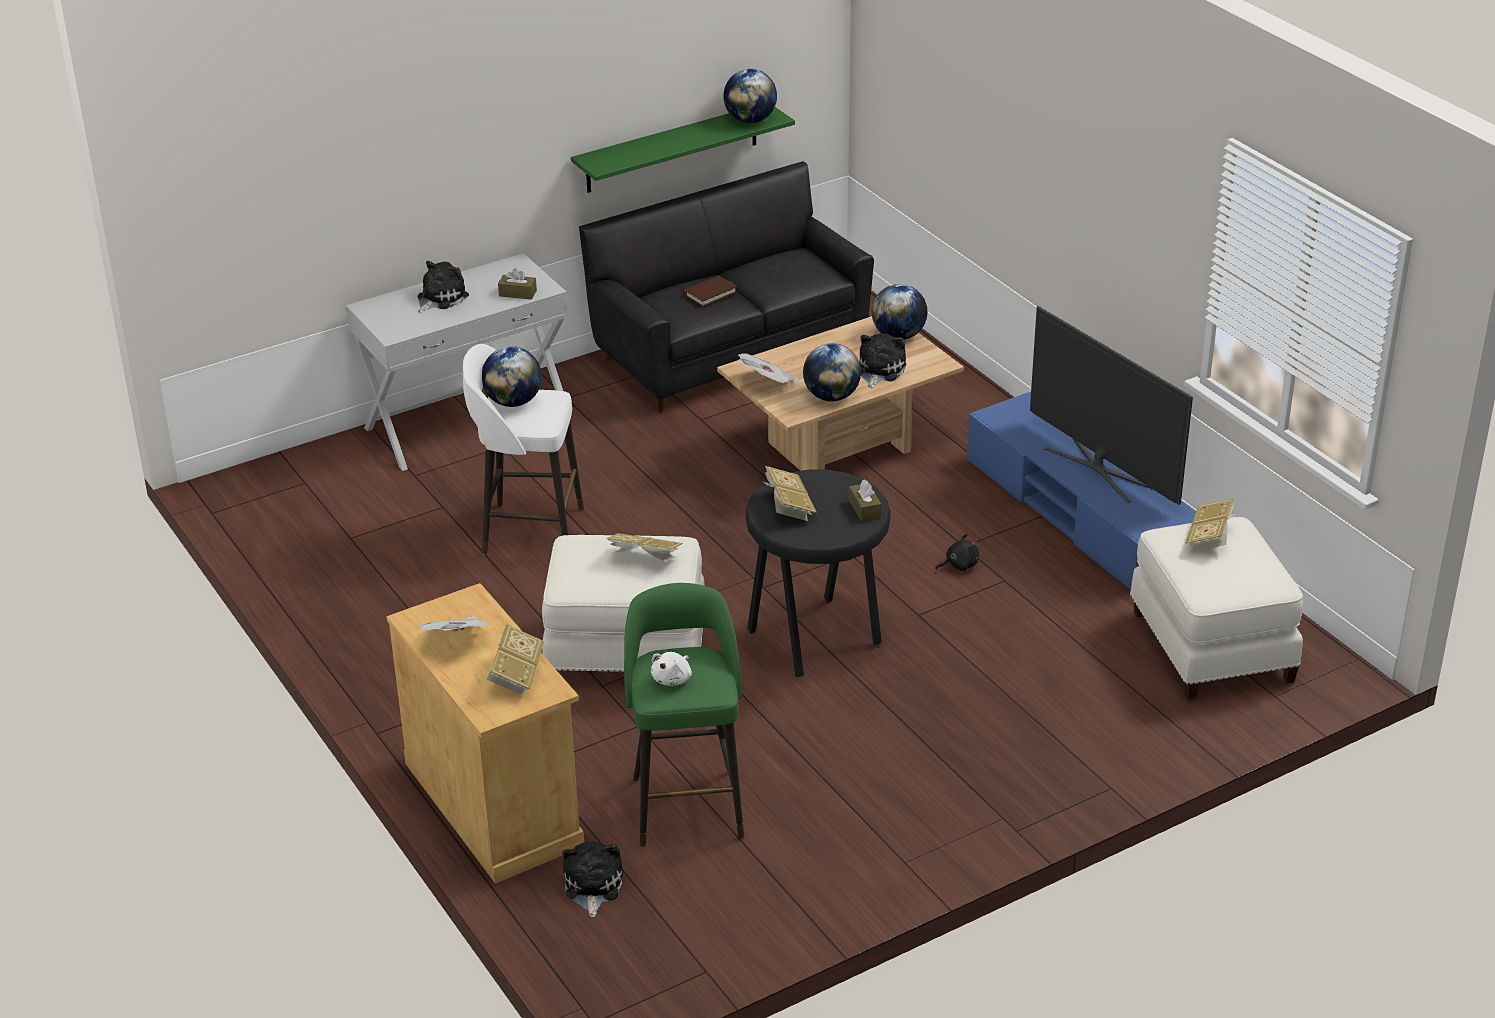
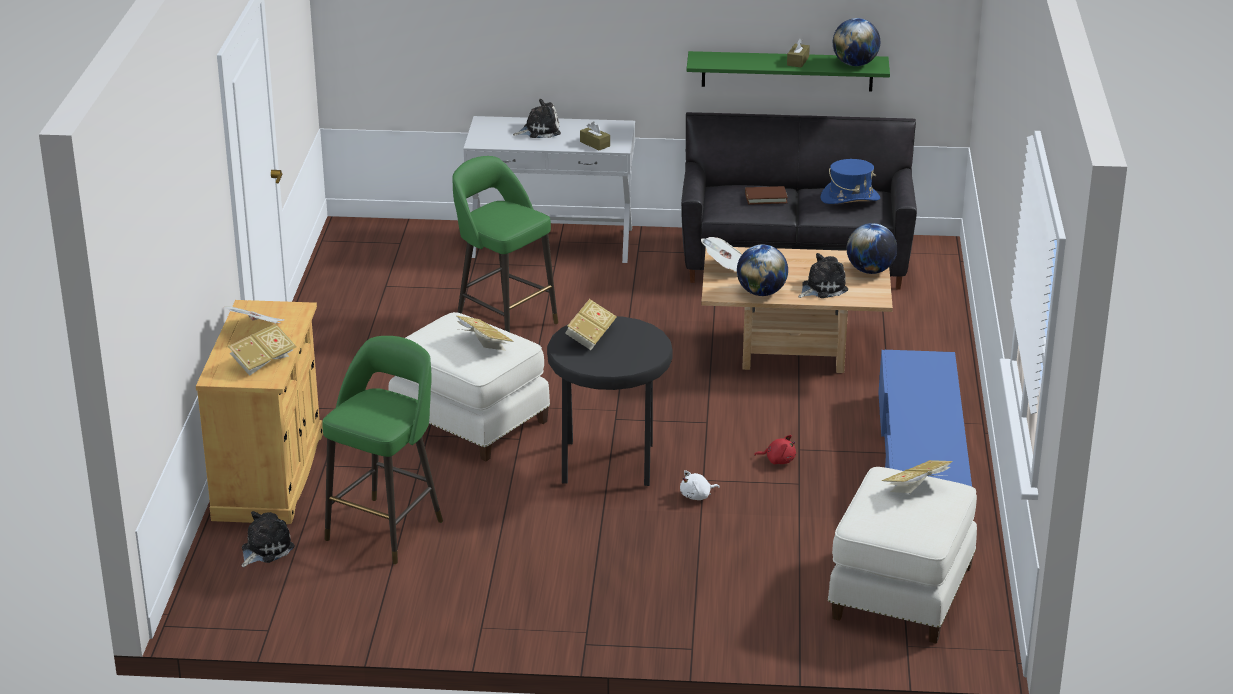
camera: 35 degrees right, 5 degrees down
(513, 402) = (500, 209): globe -> none
(529, 530) = (504, 324): white stool -> green stool
(673, 679) = (366, 408): white plush toy -> white plush toy (697, 496)
(788, 266) = (850, 198): none -> blue hat
(864, 509) = (641, 358): brown tissue box -> brown tissue box (798, 61)
(959, 565) = (778, 460): black plush toy -> red plush toy
(1101, 468) = (934, 423): television -> none

